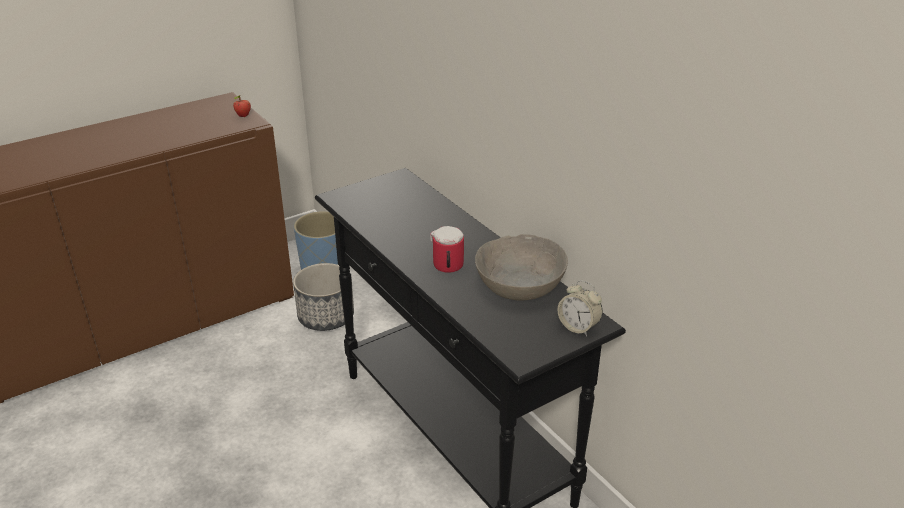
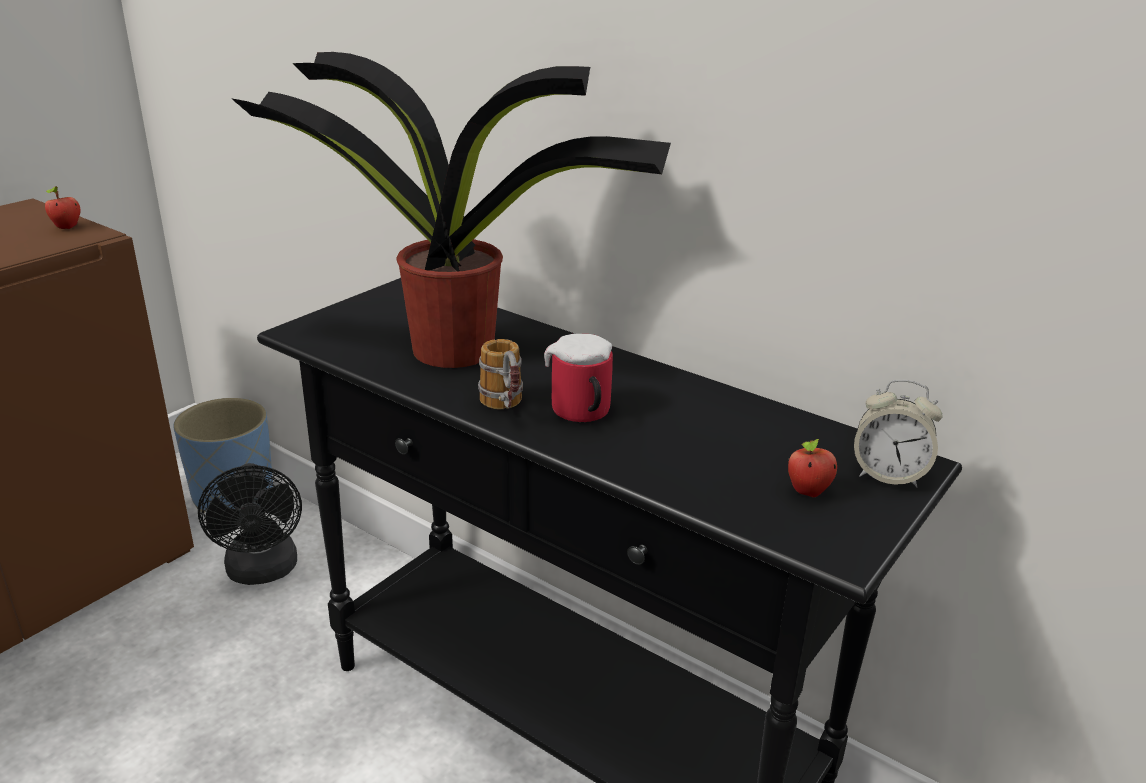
camera: 20 degrees left, 5 degrees down
(326, 316) = (263, 572): planter -> black fan
(407, 220) = (458, 350): none -> potted plant
(411, 258) = (505, 409): none -> mug
(519, 285) = (730, 422): grey bowl -> none
(529, 328) = (808, 493): none -> apple

